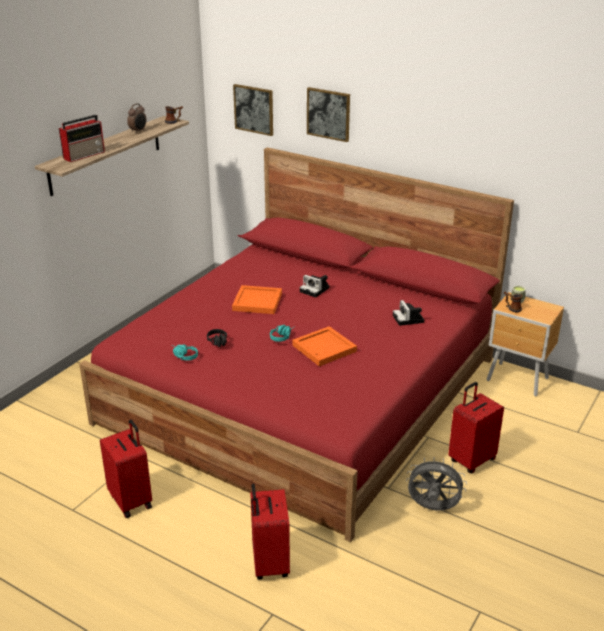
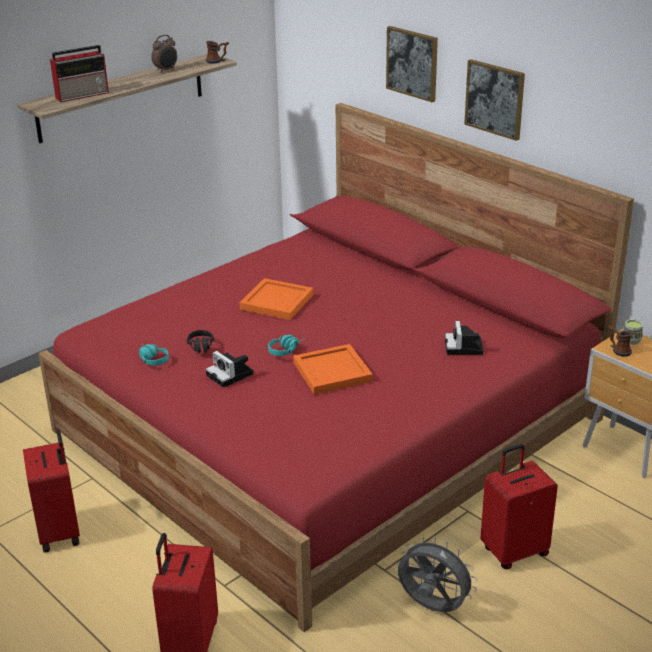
camera: 15 degrees right, 0 degrees up
(254, 109) = (328, 52): picture -> picture (495, 99)
(315, 290) = (360, 295): camera -> camera (231, 375)

